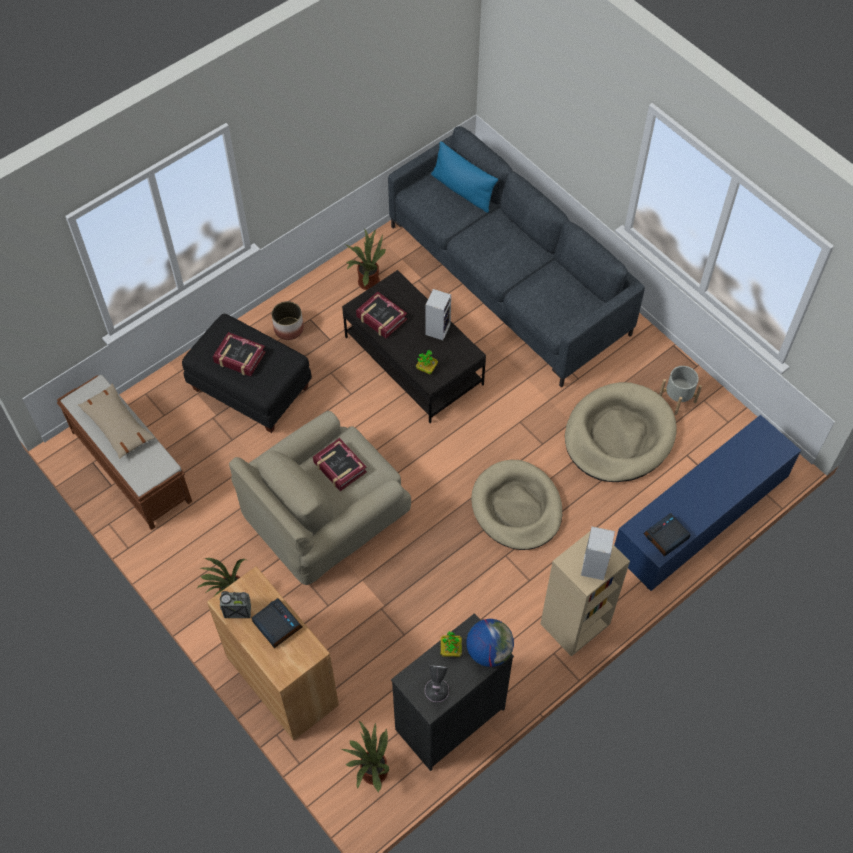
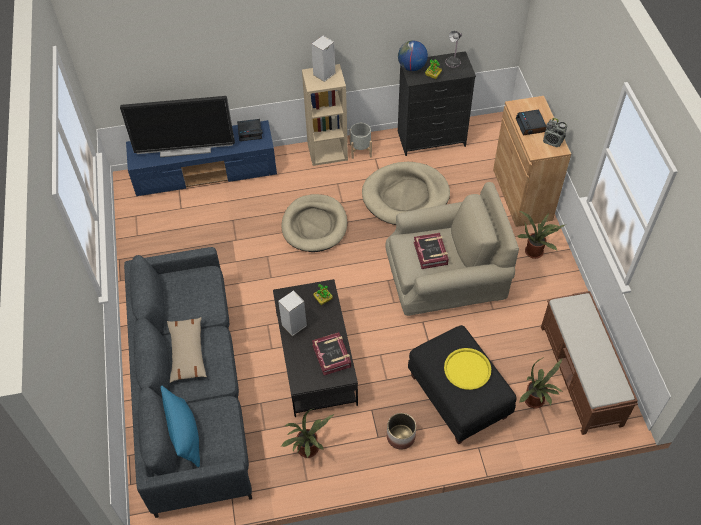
camera: 150 degrees left, 5 degrees down
(117, 426) = (590, 353): beige pillow -> beige pillow (187, 353)
(239, 357) = (467, 369): book -> yellow tray
(371, 770) = (489, 134): potted plant -> potted plant (535, 401)
(619, 436) = (212, 238): beige dog bed -> beige dog bed (405, 196)
(677, 399) = (153, 244): grey planter -> grey planter (360, 150)
(721, 473) = (185, 149): none -> television

